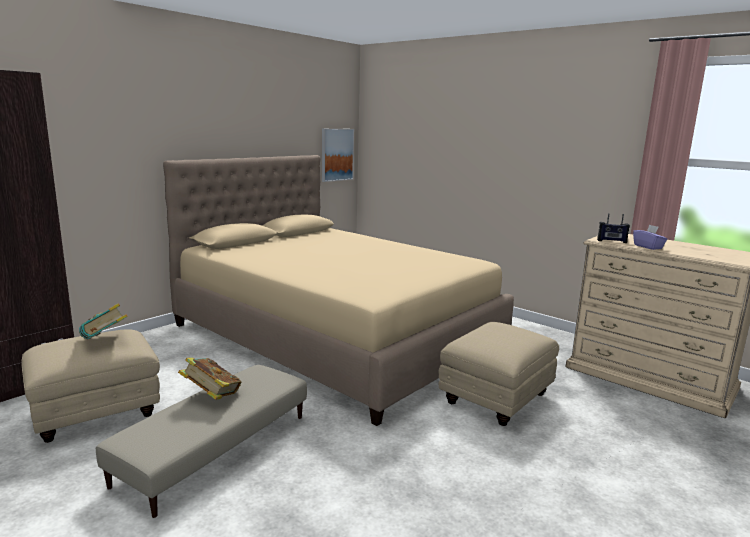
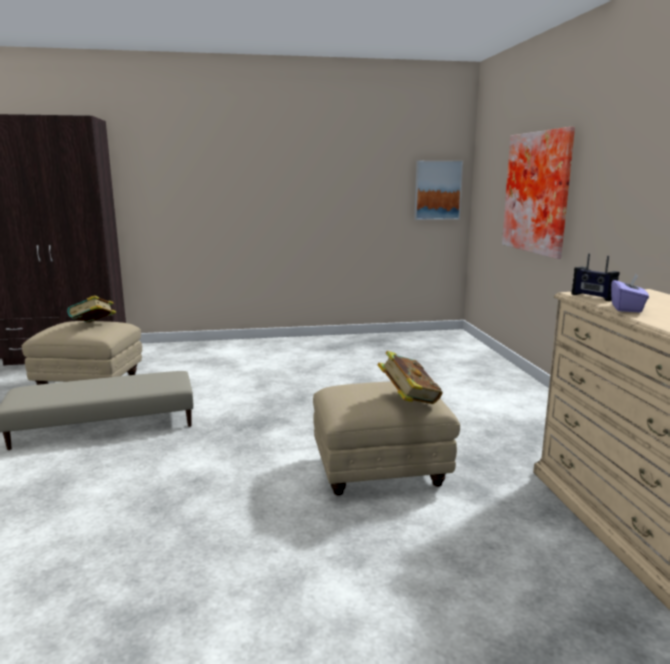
camera: 40 degrees right, 0 degrees up
(211, 396) = (111, 381): book -> book (408, 400)
(335, 336) = (335, 376): beige bed -> none
(458, 161) = (539, 192): none -> picture

